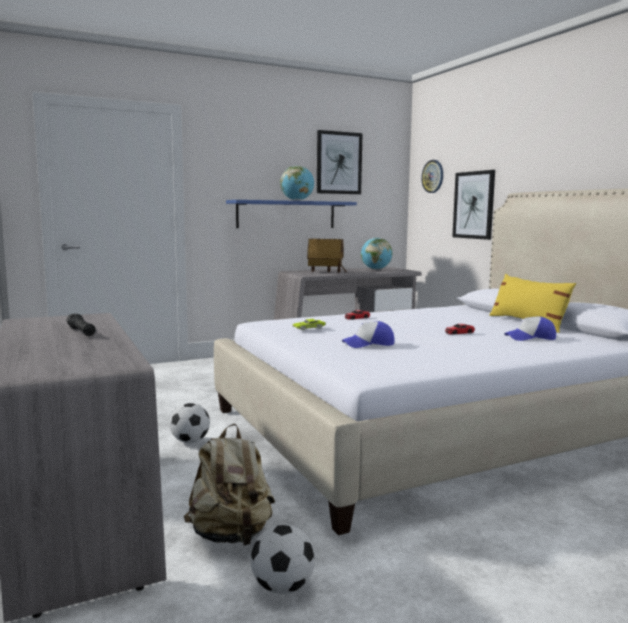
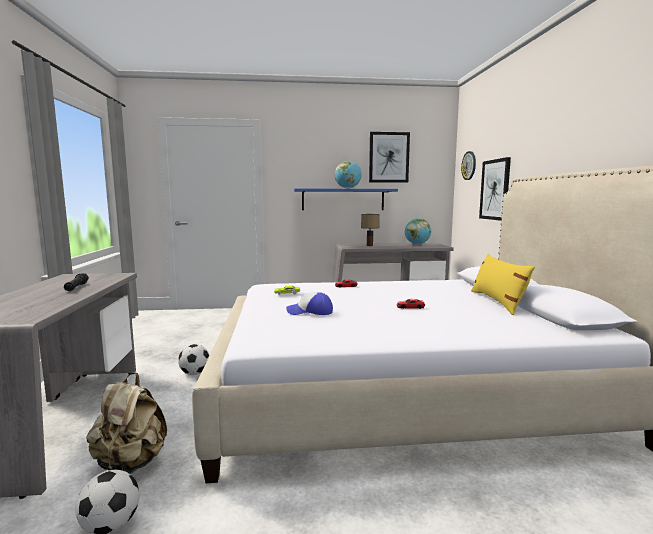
camera: 20 degrees right, 0 degrees up
(325, 272) = (369, 245): toy house -> table lamp
(530, 338) = (473, 318): cap -> none

